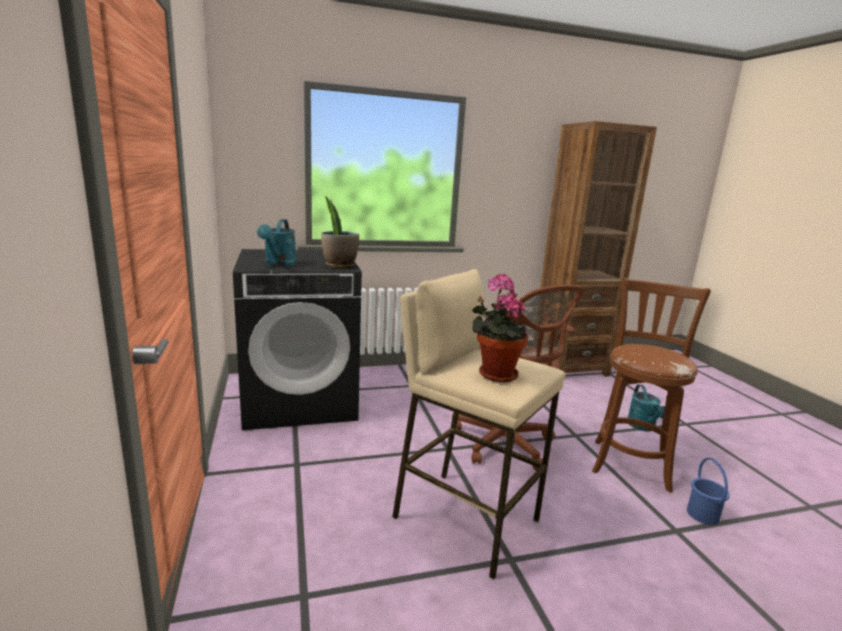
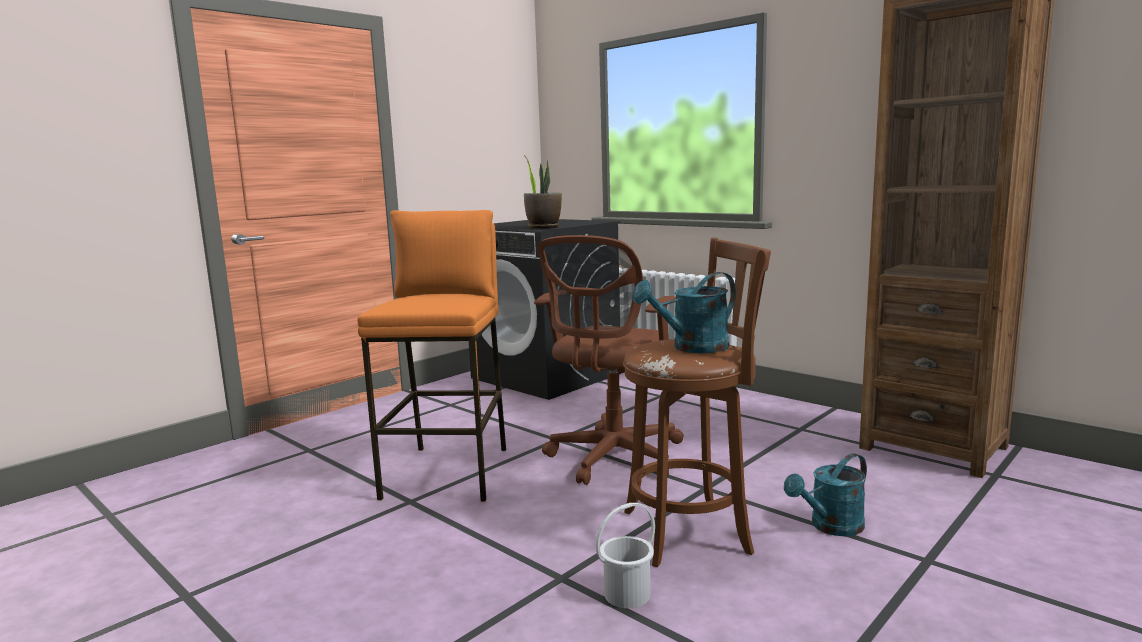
camera: 60 degrees right, 5 degrees down
(279, 264) = (507, 225): turquoise watering can -> turquoise watering can (692, 348)
(465, 518) = (449, 472): beige stool -> orange stool
(494, 374) = (411, 300): potted plant -> none
(703, 514) = (628, 594): blue bucket -> white bucket

